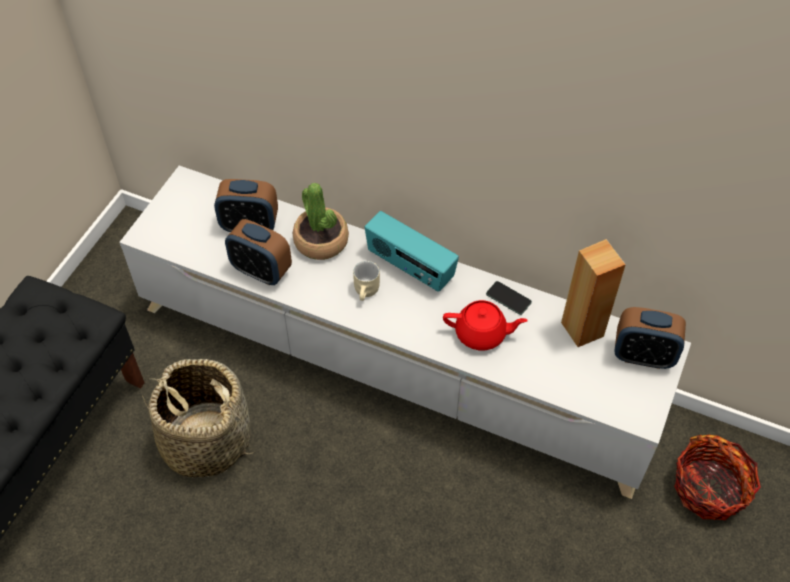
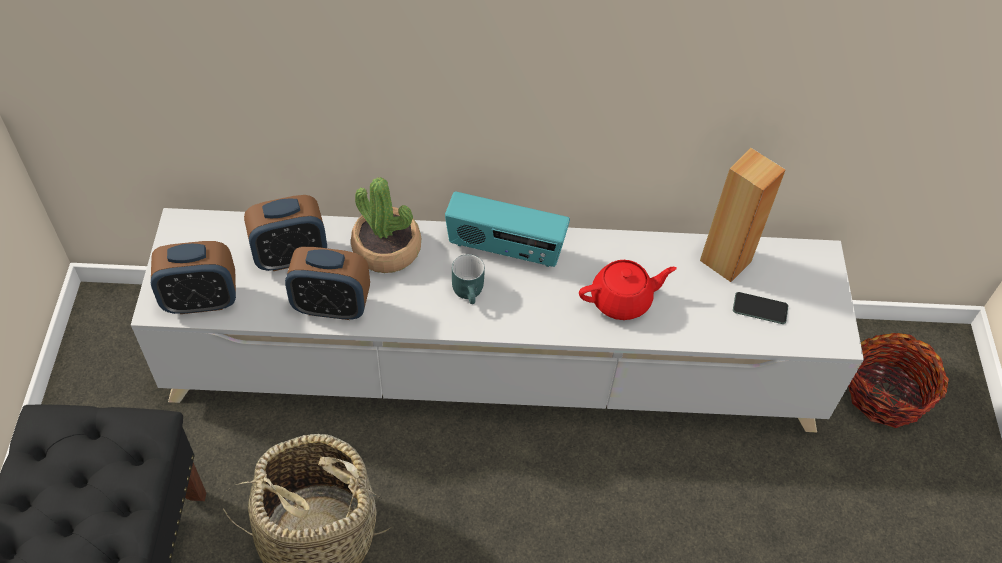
camera: 25 degrees left, 0 degrees up
(367, 292) = (470, 292): beige mug -> turquoise mug
(508, 298) = (631, 251): phone -> phone (760, 308)
(643, 356) = (801, 270): alarm clock -> alarm clock (201, 301)

